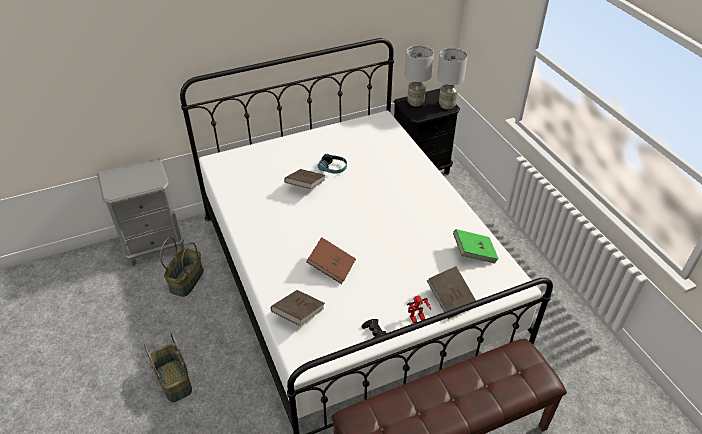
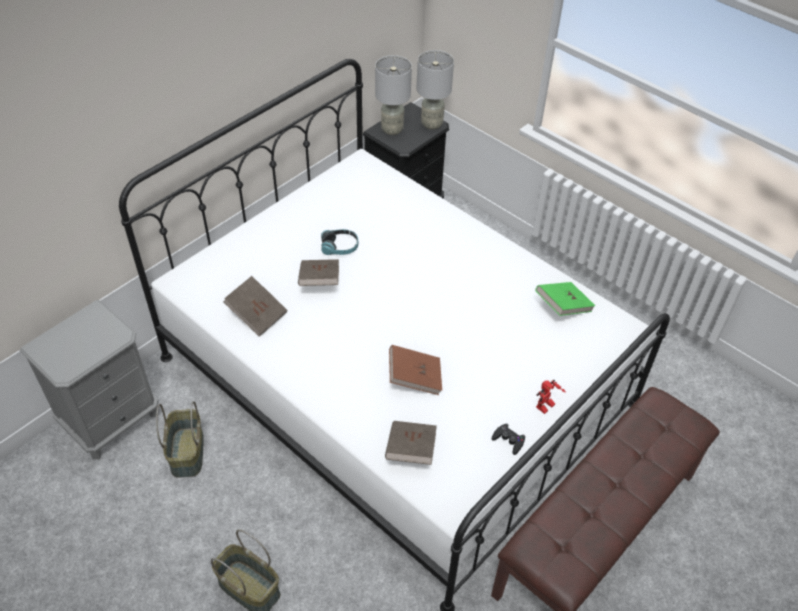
camera: 25 degrees left, 5 degrees up
(451, 299) = (569, 371): brown book -> brown book (257, 314)

